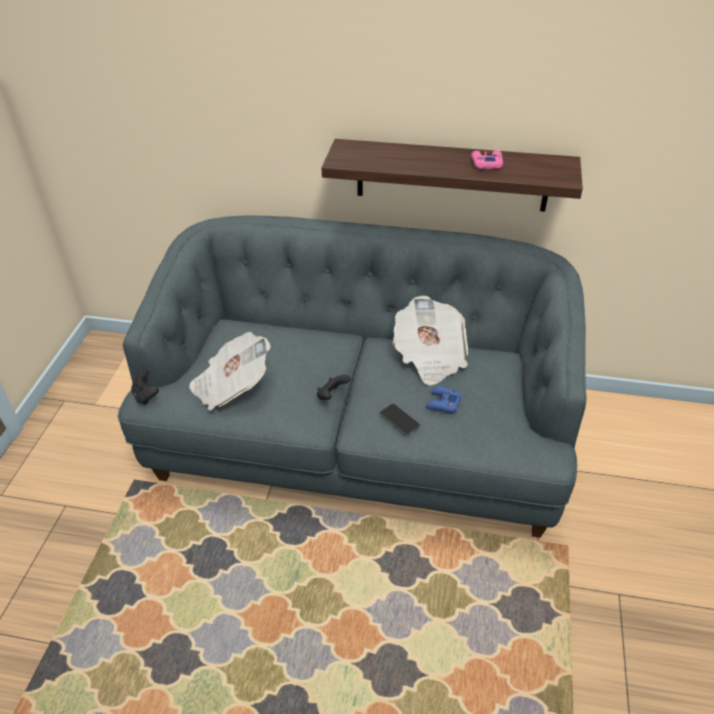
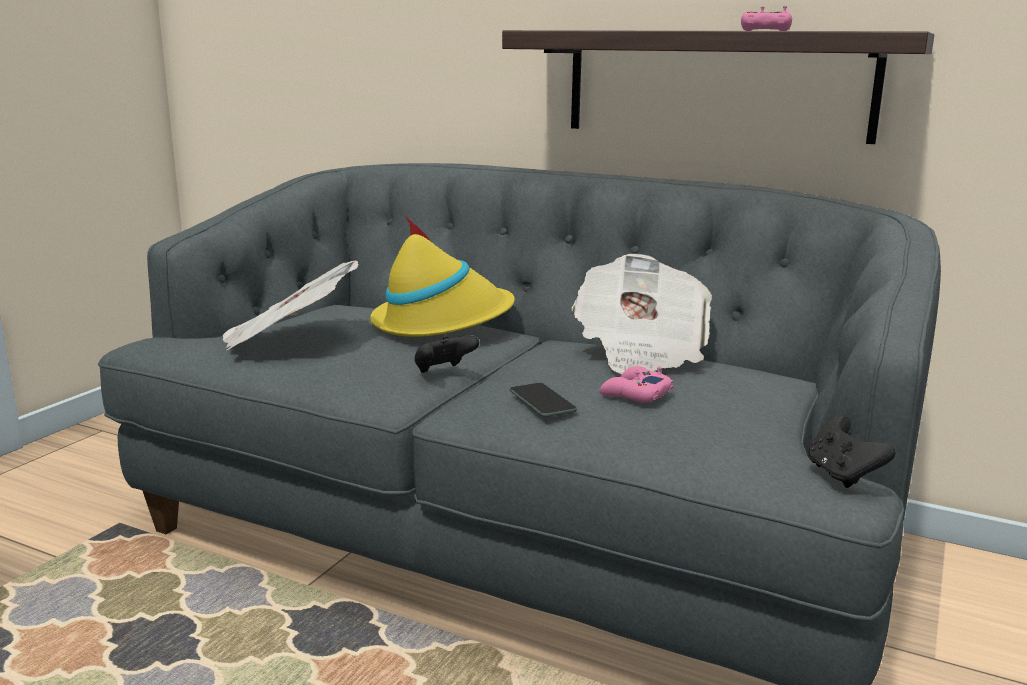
camera: 15 degrees right, 25 degrees down
(146, 396) = (154, 337): black game controller -> black game controller (842, 475)
(307, 343) = (442, 322): none -> yellow hat
(442, 403) = (635, 394): blue game controller -> pink game controller

